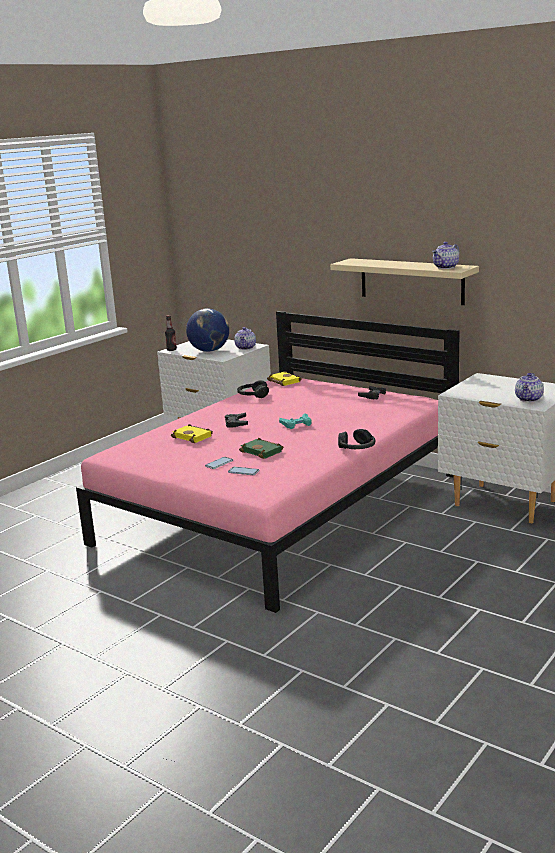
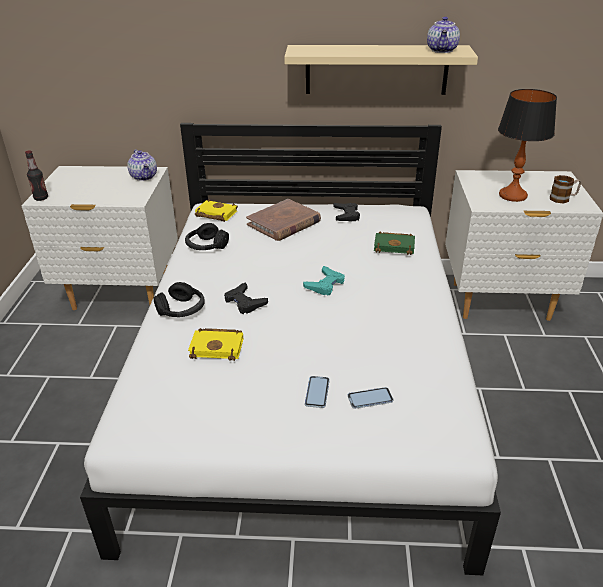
camera: 35 degrees left, 15 degrees up
(209, 351) = (100, 190): globe -> none
(263, 451) = (344, 348): green book -> green book (395, 246)
(282, 508) = (303, 383): pink bed -> white bed
(321, 393) = (284, 223): none -> brown book
(357, 448) = (444, 307): black headphones -> black headphones (181, 309)
(490, 392) = (513, 195): none -> table lamp
(529, 399) = (563, 198): teapot -> mug

